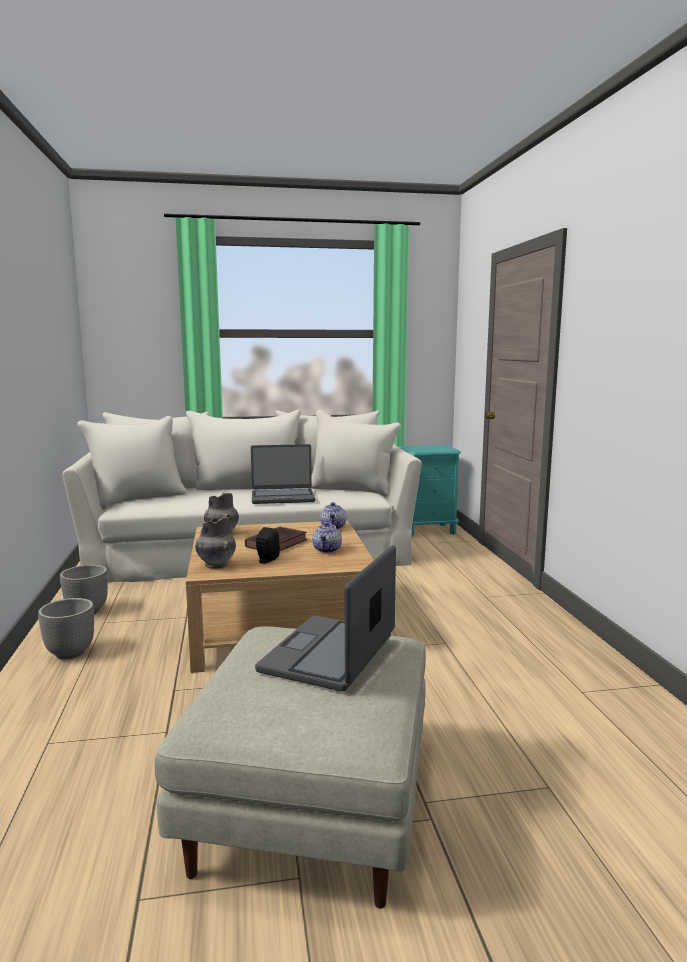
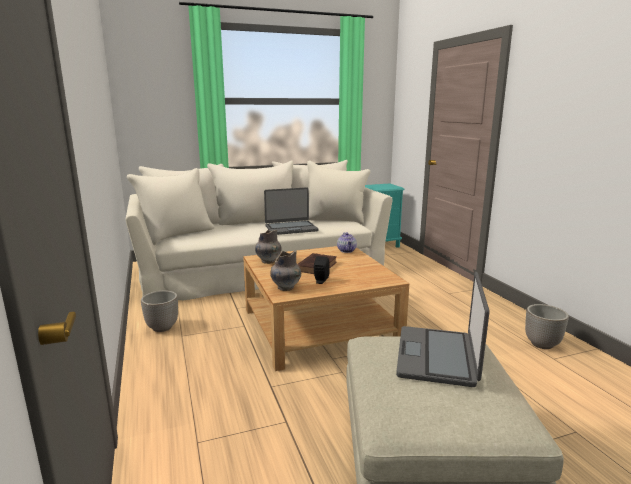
camera: 10 degrees left, 5 degrees up
(70, 653) = (170, 363): planter -> planter (541, 344)
(327, 550) = (358, 269): teapot -> none

